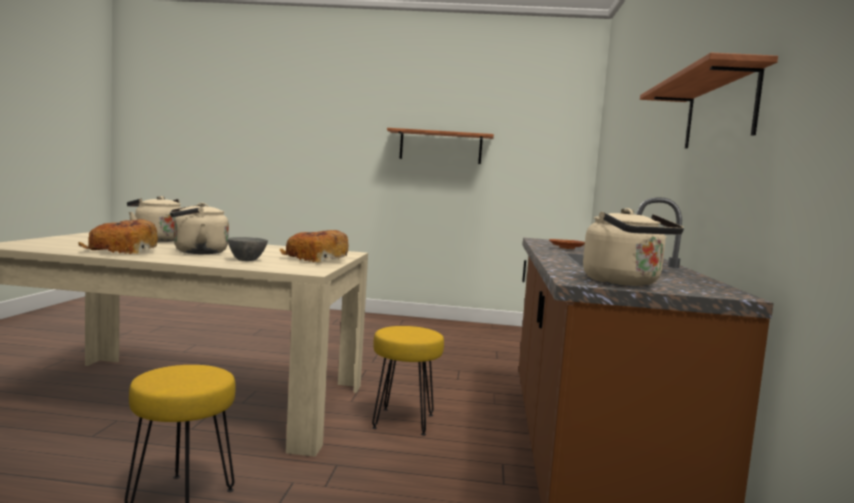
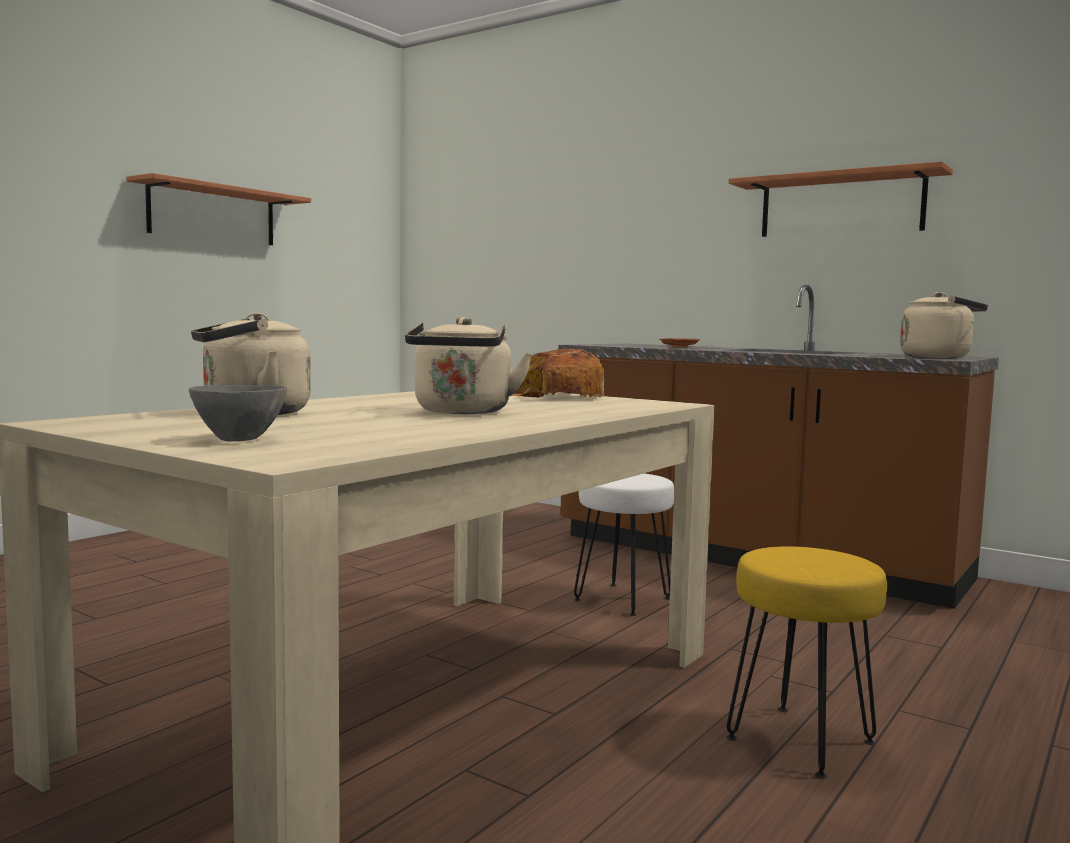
camera: 60 degrees left, 0 degrees up
(121, 251) = (430, 427): bread -> none
(247, 260) = (567, 407): grey bowl -> grey bowl (239, 439)
(404, 422) = (623, 599): yellow stool -> white stool

